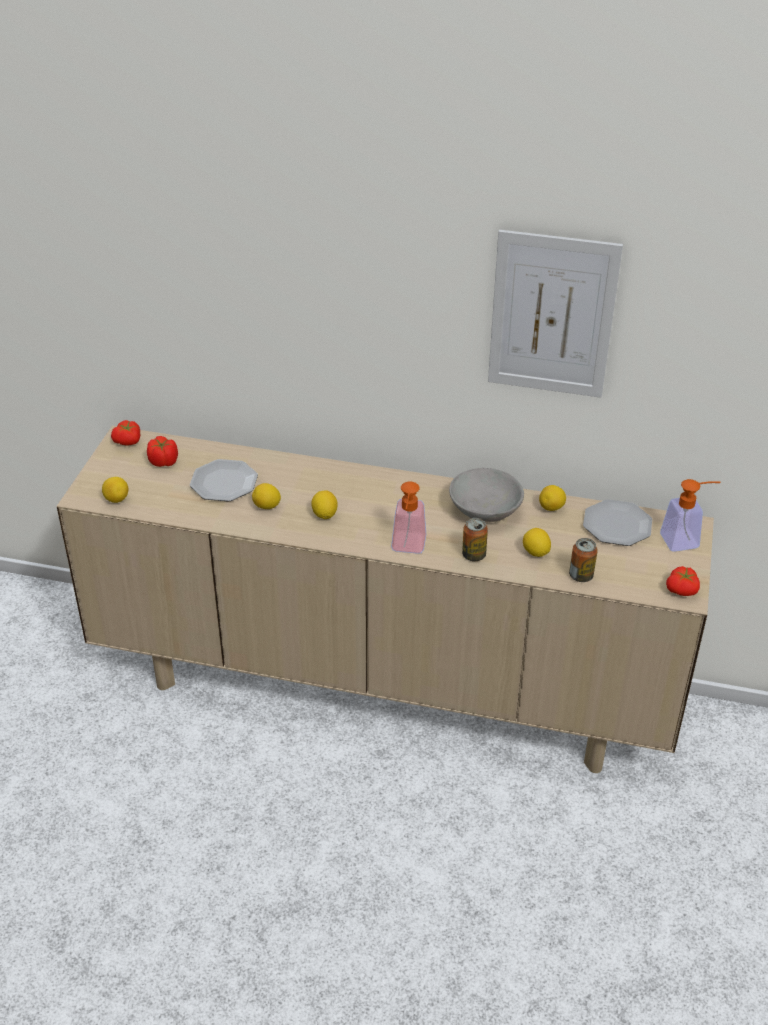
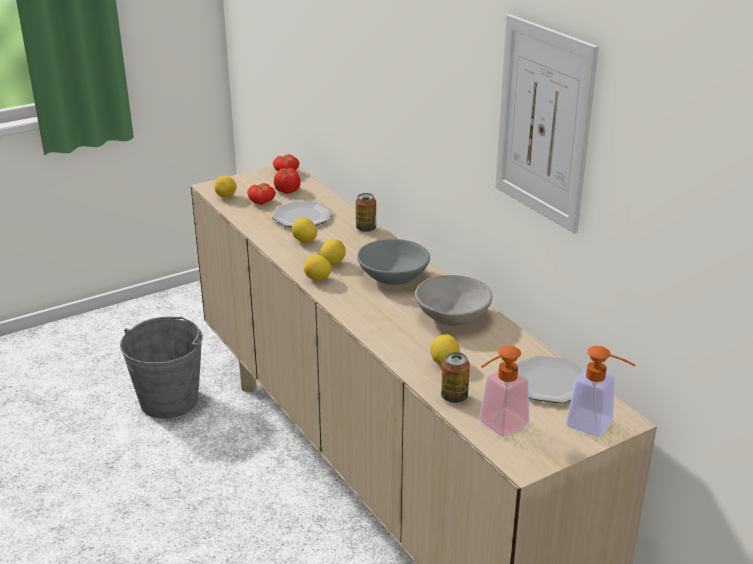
camera: 45 degrees right, 10 degrees down
(107, 745) = (169, 400): none -> grey bucket
(391, 501) = (393, 277): none -> grey bowl
(407, 548) = (353, 309): soap dispenser -> soap dispenser (497, 426)
(473, 555) = (392, 338): can -> can (366, 228)
(551, 508) = (510, 342): lemon -> lemon (318, 279)
(682, 590) = (527, 457): tomato -> tomato (261, 202)

